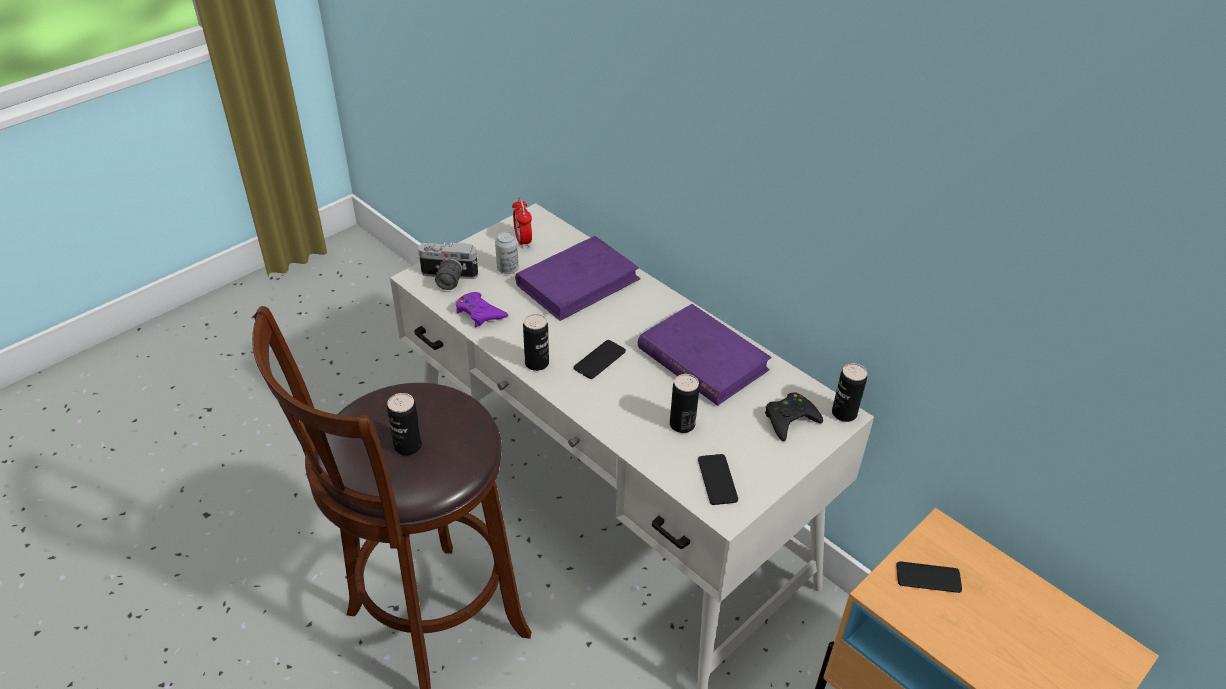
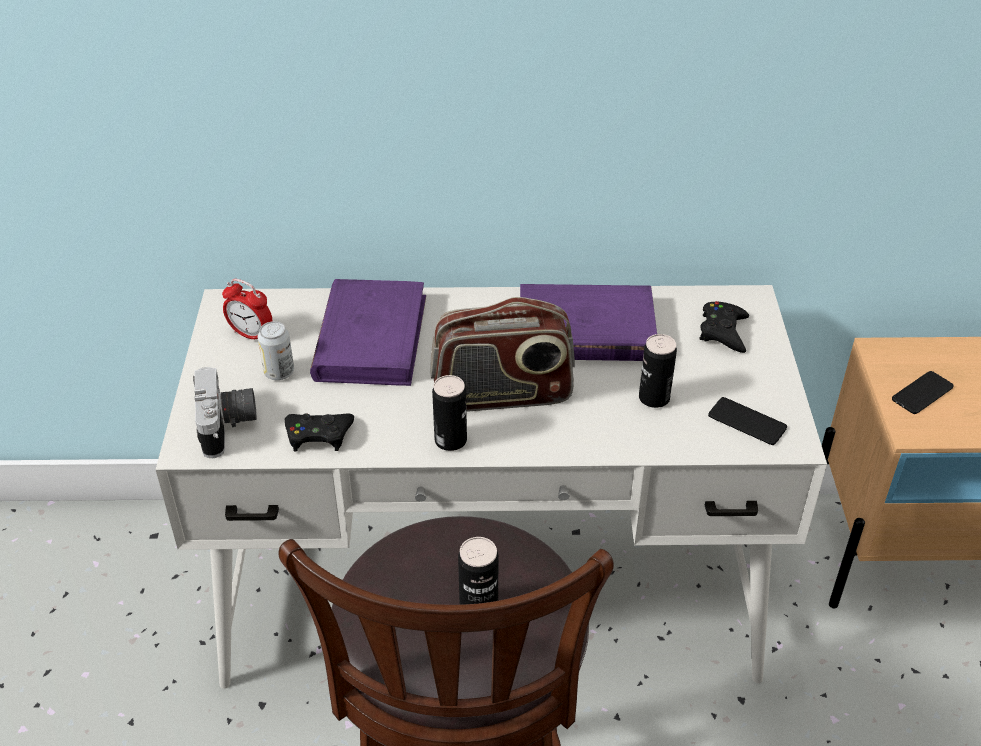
camera: 45 degrees left, 0 degrees up
(447, 279) = (228, 426): camera -> camera turned 60 degrees counterclockwise
(480, 313) = (318, 435): purple game controller -> black game controller
(599, 360) = (502, 395): phone -> radio
(844, 413) = (750, 297): can -> none

